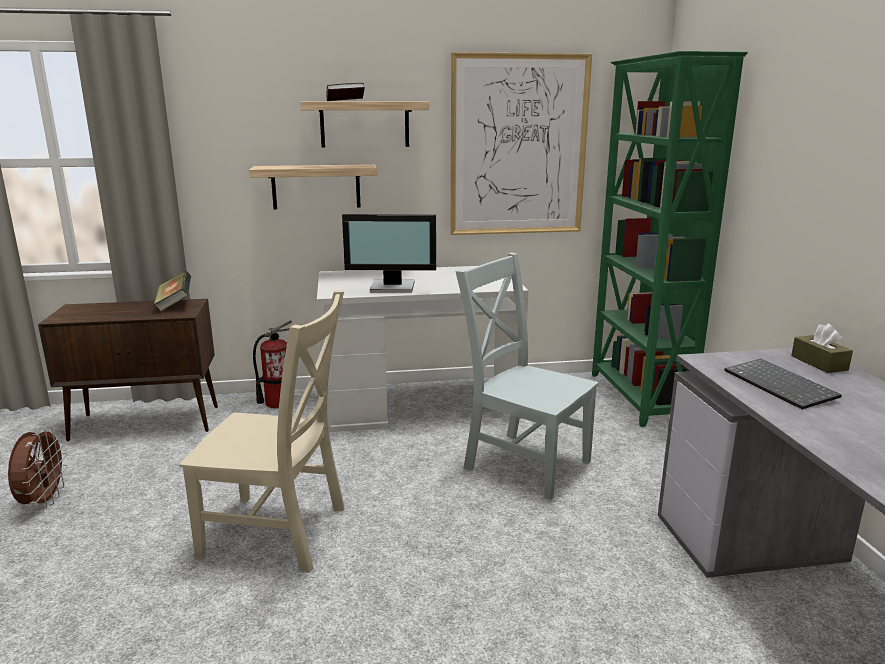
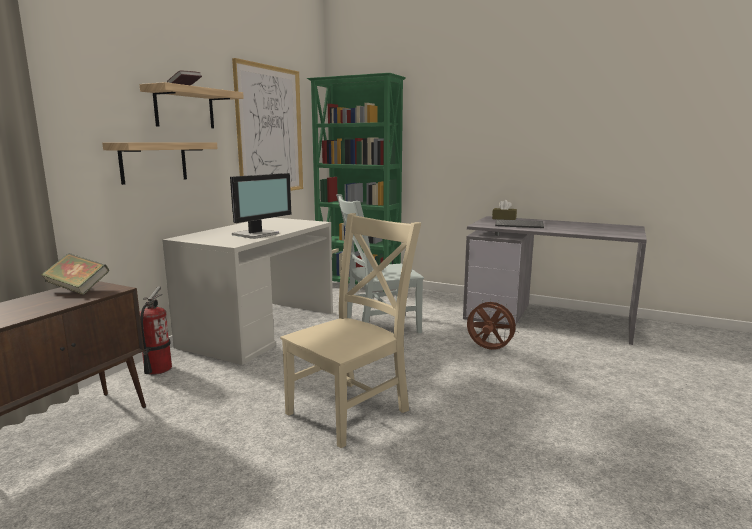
camera: 55 degrees left, 5 degrees down
(43, 501) = (119, 519): brown fan -> brown fan (489, 350)

